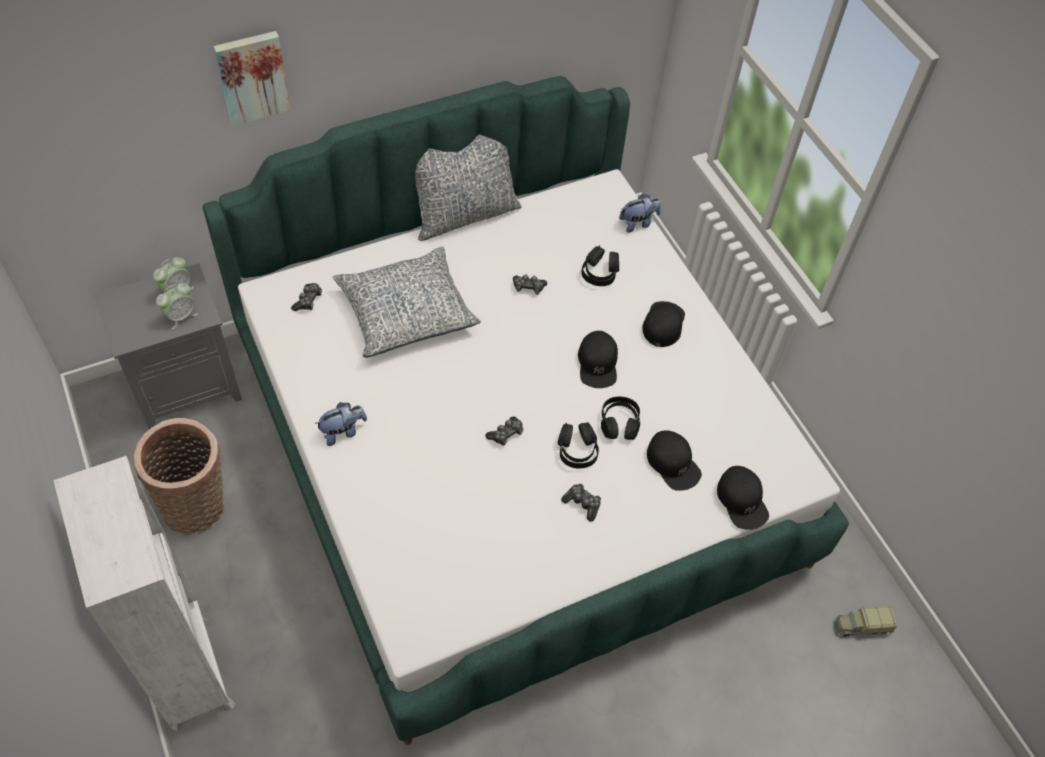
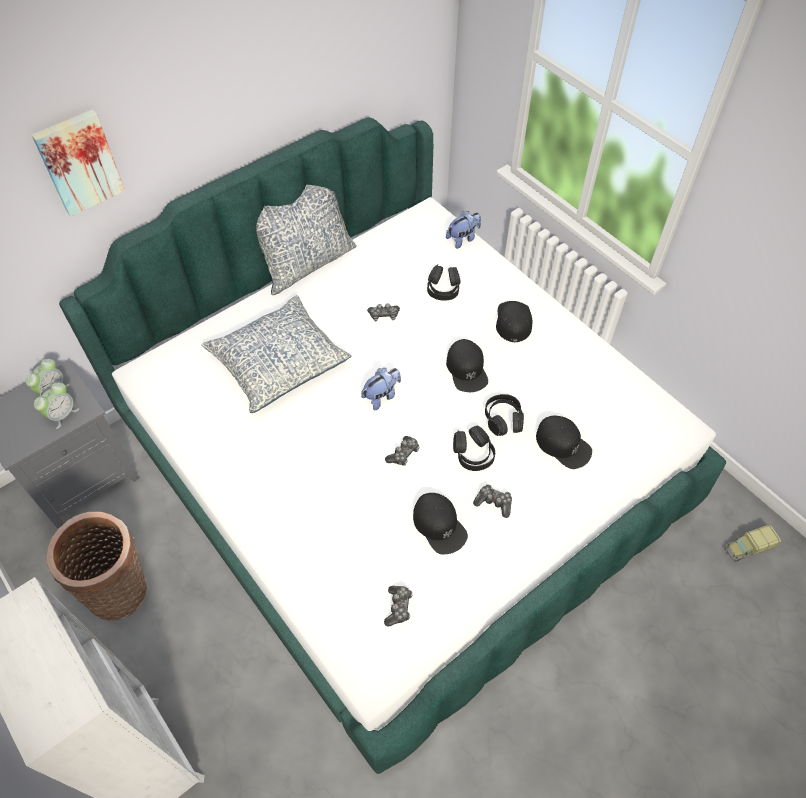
camera: 10 degrees left, 0 degrees up
(308, 301) = (183, 372): game controller -> game controller (398, 607)
(342, 432) = (248, 489): plush toy -> plush toy (382, 396)
(742, 500) = (636, 464): black cap -> black cap (439, 525)

